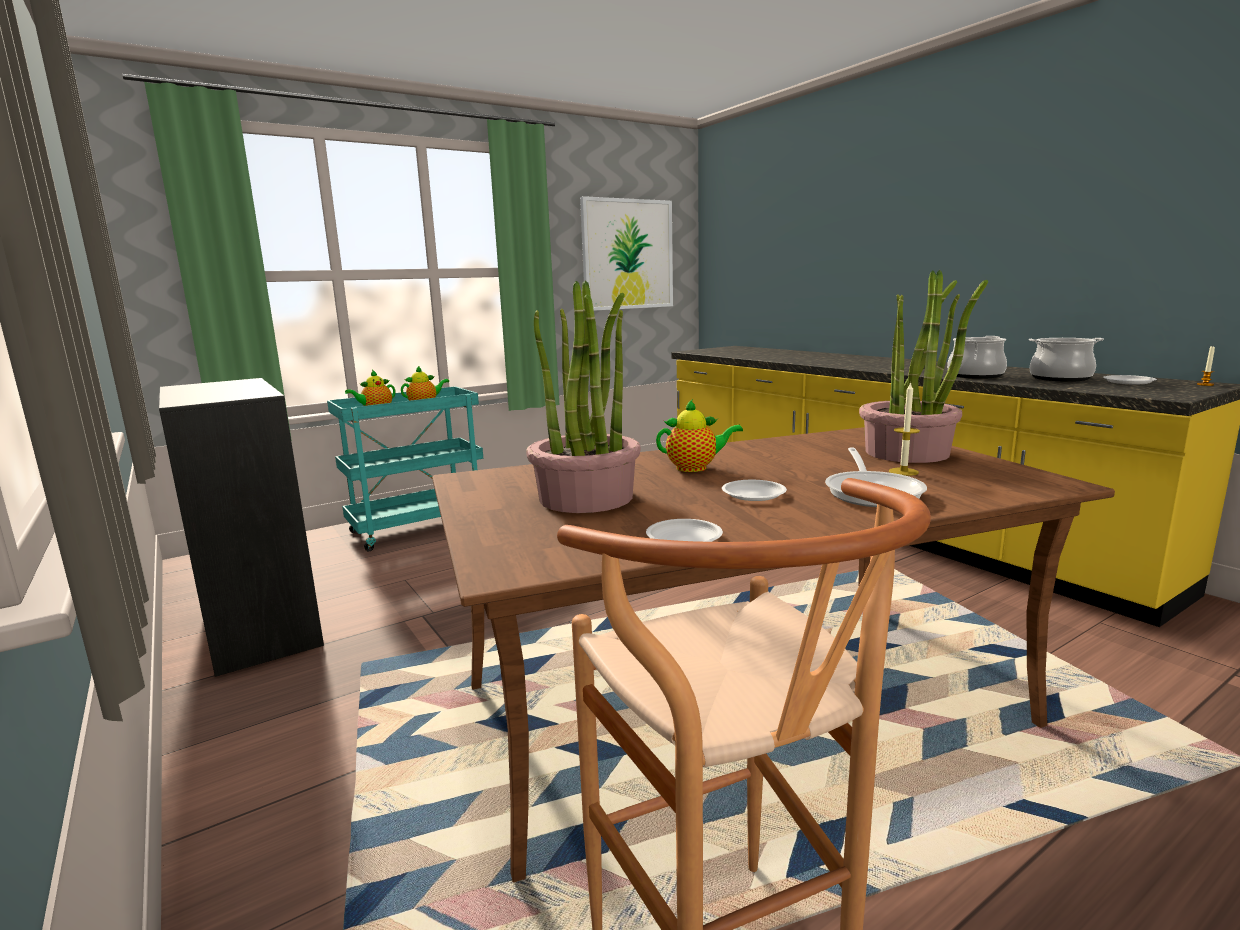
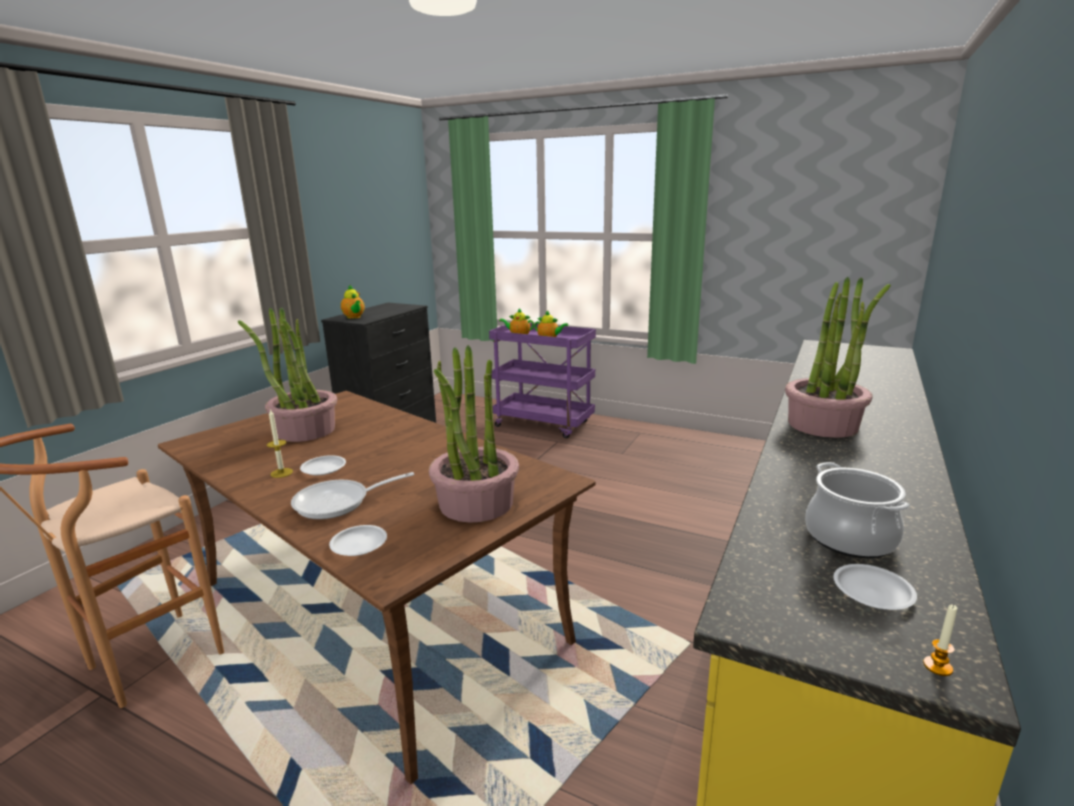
camera: 60 degrees right, 5 degrees up
(418, 528) = (545, 424): turquoise cart -> purple cart
(627, 254) = (815, 223): picture -> none
(684, 538) = (232, 466): white plate -> white plate (359, 544)
(695, 468) = (386, 442): teapot -> teapot (354, 317)
(871, 365) = (823, 424): none -> potted plant
(903, 472) = (405, 508): candle -> candle (281, 473)
(975, 375) = (802, 483): cooking pot -> none

